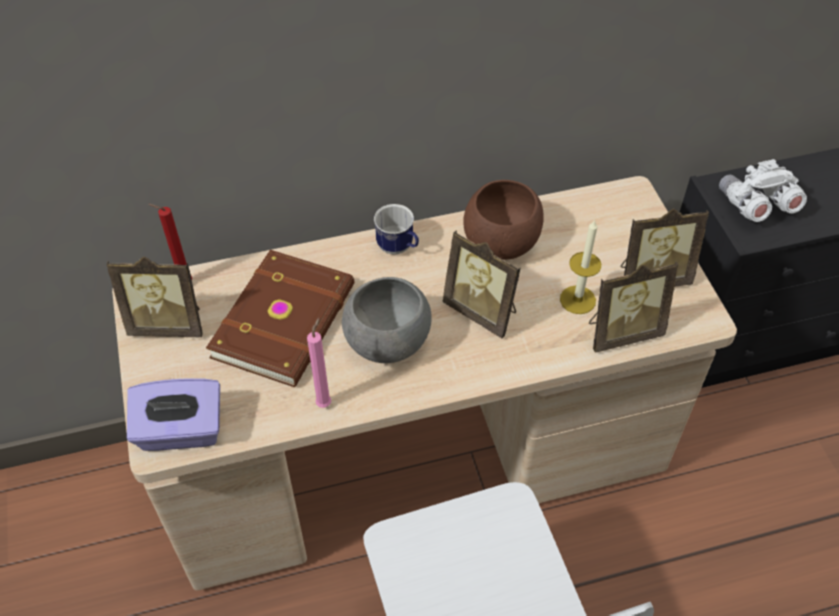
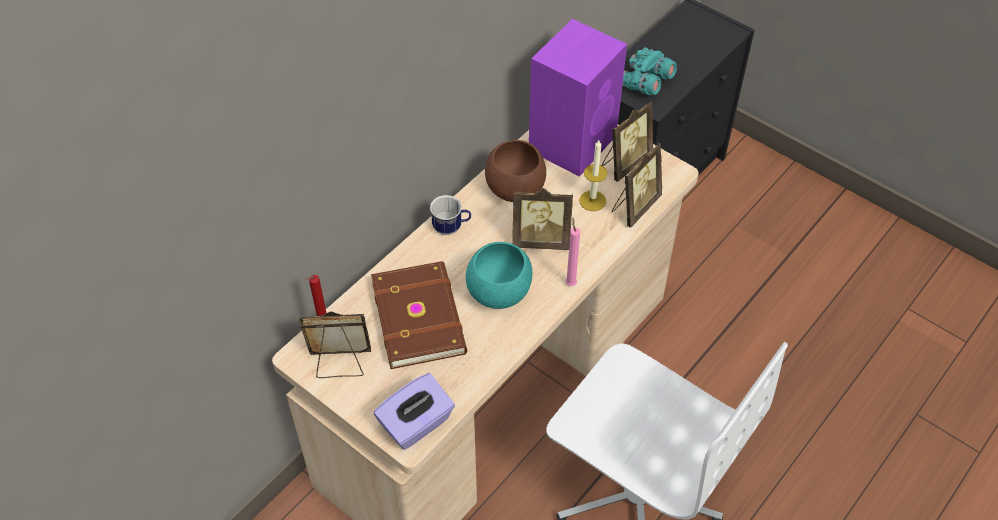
camera: 35 degrees left, 0 degrees up
(169, 324) = (340, 364): picture frame -> picture frame turned 150 degrees counterclockwise
(325, 402) = (493, 352): pink candle -> pink candle (570, 283)
(389, 343) = (500, 293): grey bowl -> turquoise bowl
(610, 225) = (573, 141): none -> purple speaker
(755, 206) = (643, 84): white binoculars -> turquoise binoculars

